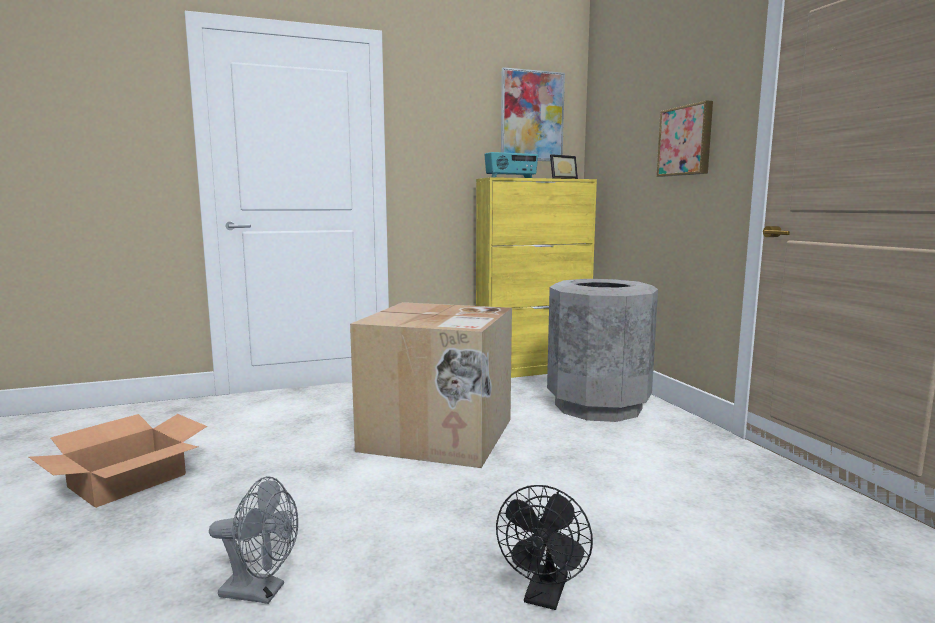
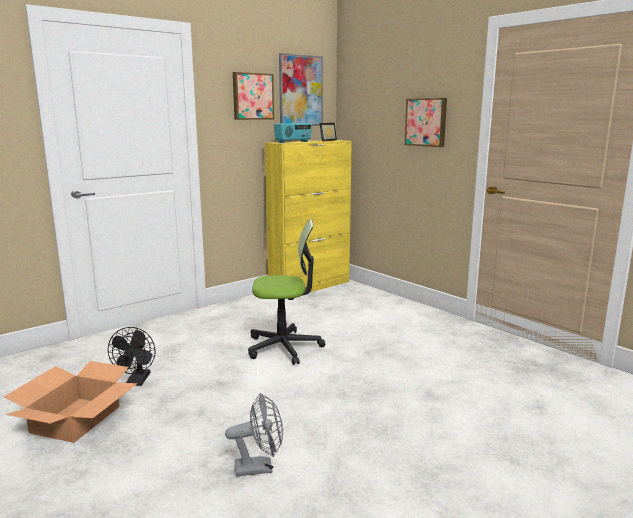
camera: 20 degrees left, 5 degrees up
(439, 435) = (284, 347): cardboard box -> office chair
(462, 121) = (252, 96): none -> picture
(545, 596) = (425, 433): black fan -> black fan (137, 382)
(597, 406) = (374, 310): grey trash can -> none

